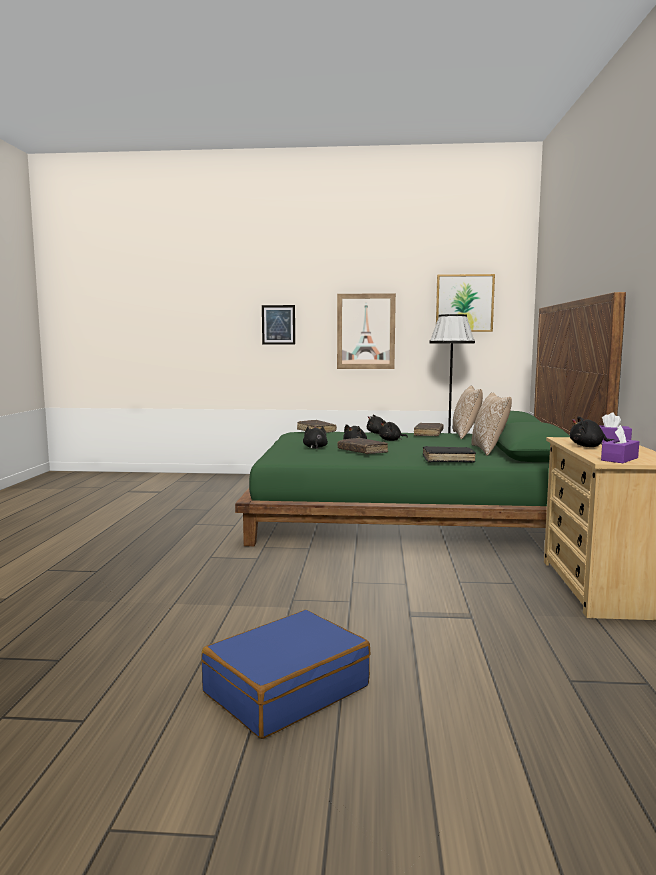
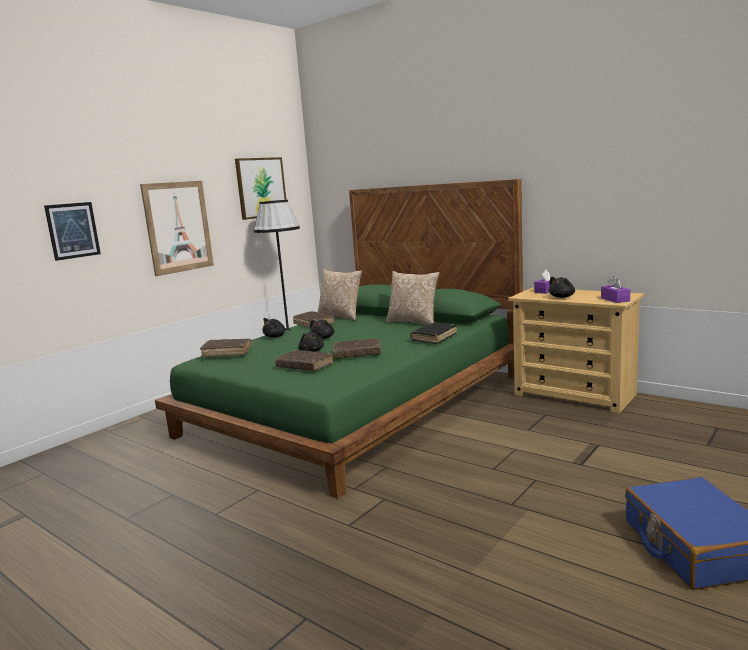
camera: 55 degrees left, 5 degrees up
(315, 448) = (305, 366): black plush toy -> brown book

